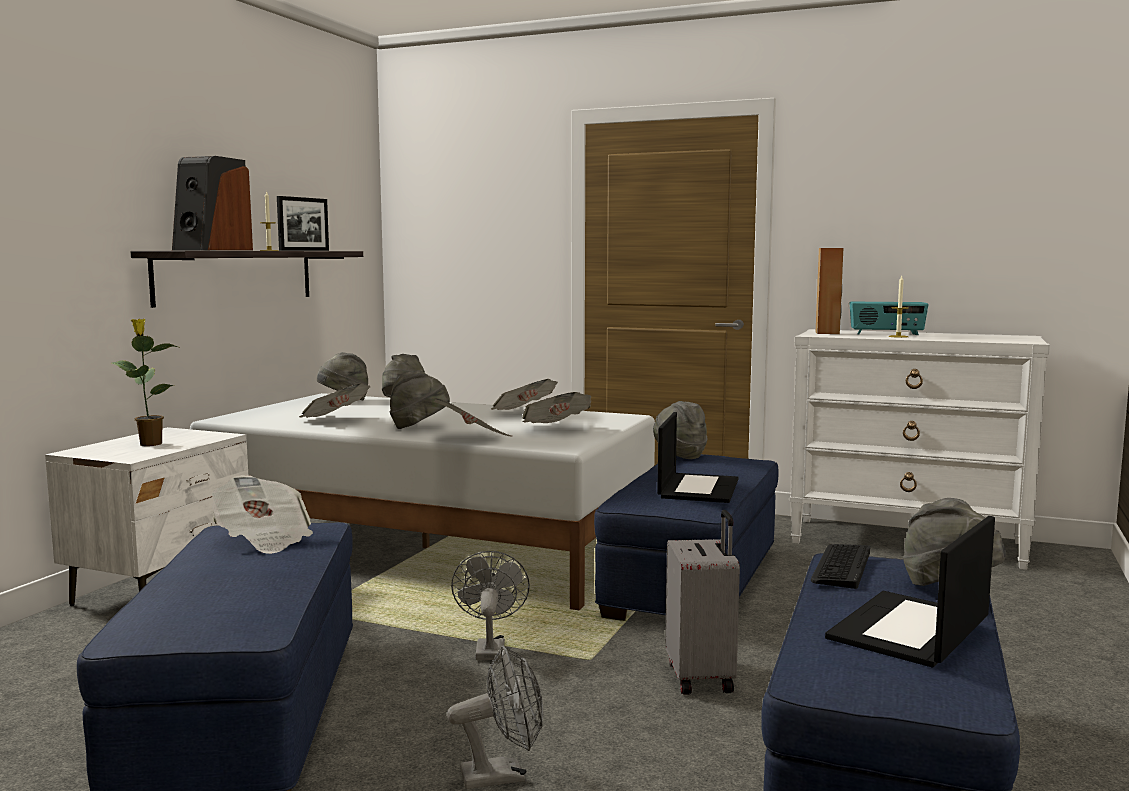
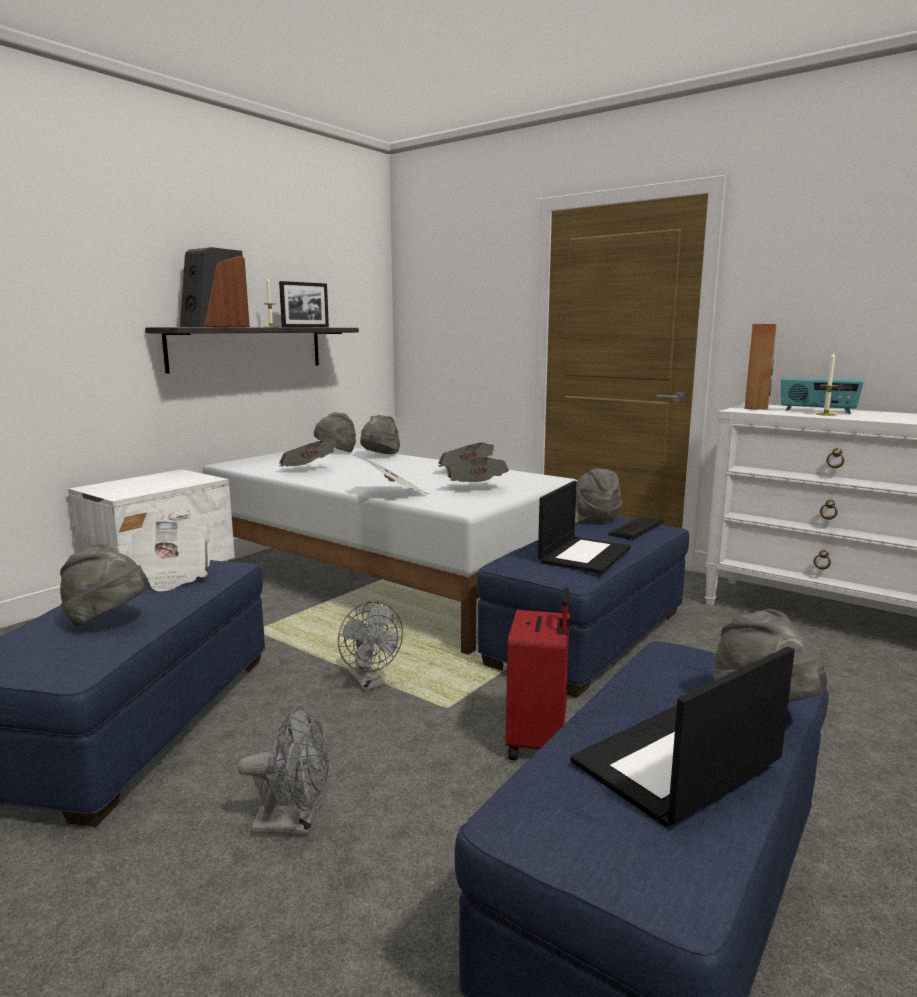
camera: 15 degrees right, 5 degrees up
(150, 444) = (149, 483): potted plant -> none
(419, 427) = (364, 480): grey hat -> grey hat (108, 621)
(489, 648) = (369, 683): grey fan -> grey fan turned 135 degrees clockwise
(702, 677) = (539, 742): grey suitcase -> red suitcase
(841, 566) = (659, 664): keyboard -> keyboard (635, 528)

